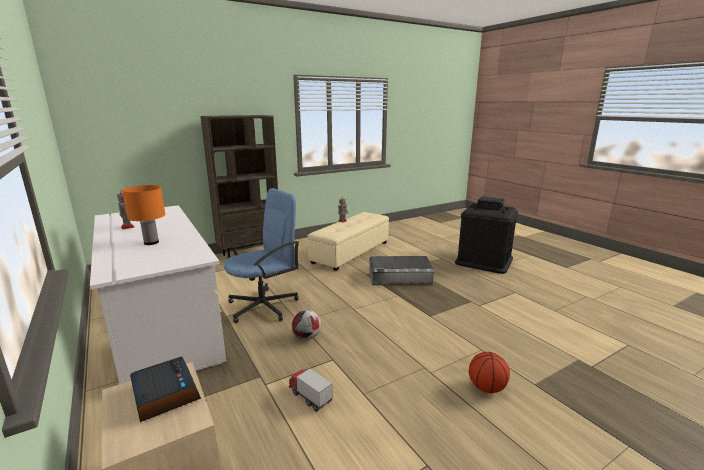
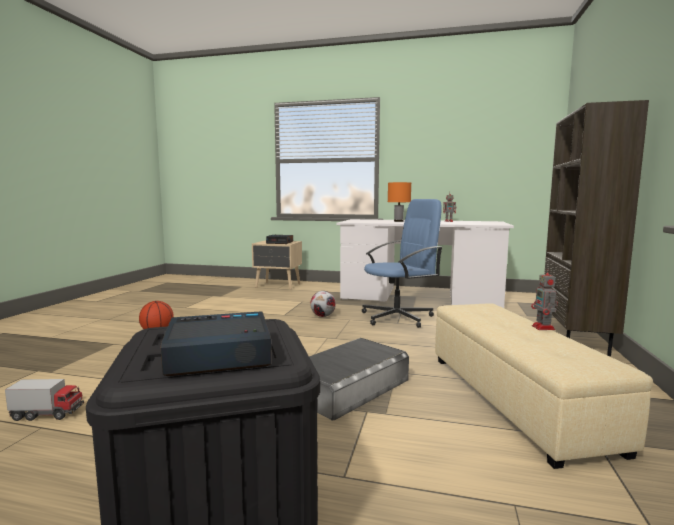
camera: 135 degrees right, 10 degrees down
(264, 306) = (398, 317): blue office chair -> blue office chair turned 120 degrees counterclockwise
(310, 397) = (270, 304): toy truck -> toy truck (47, 414)

